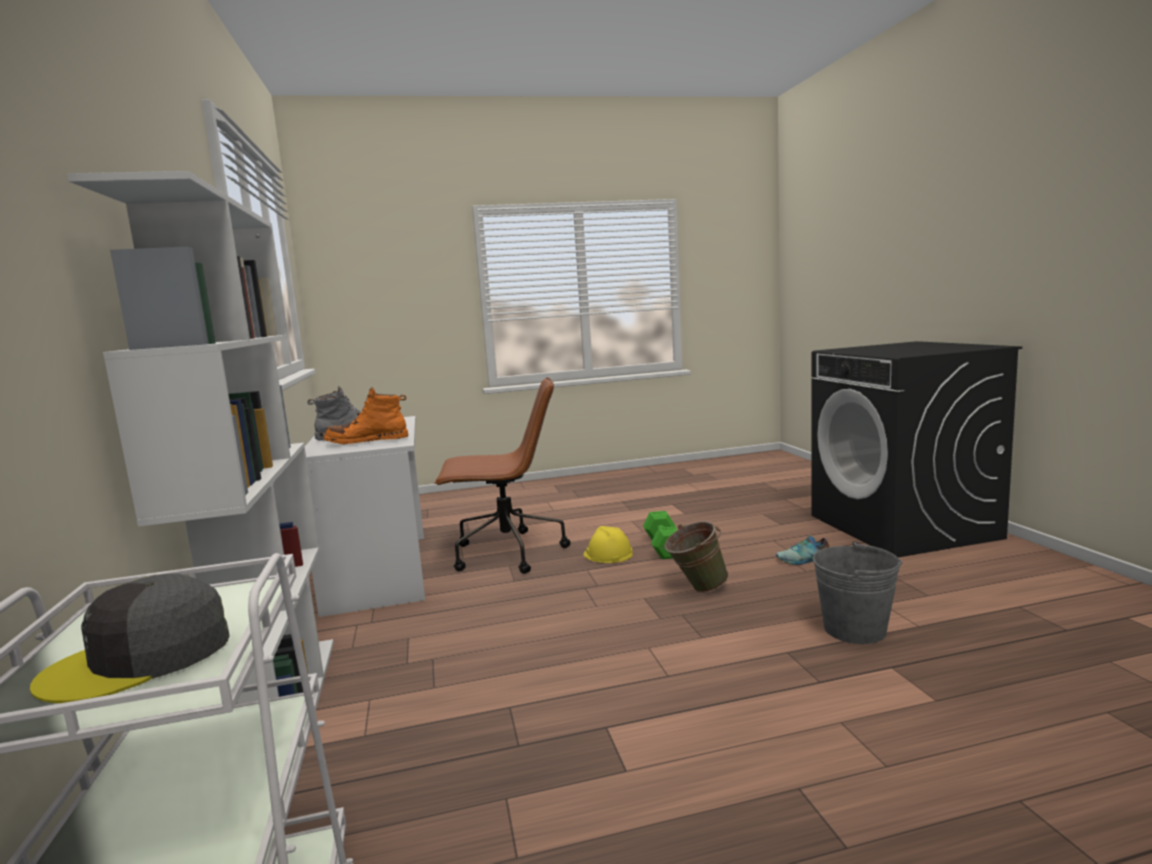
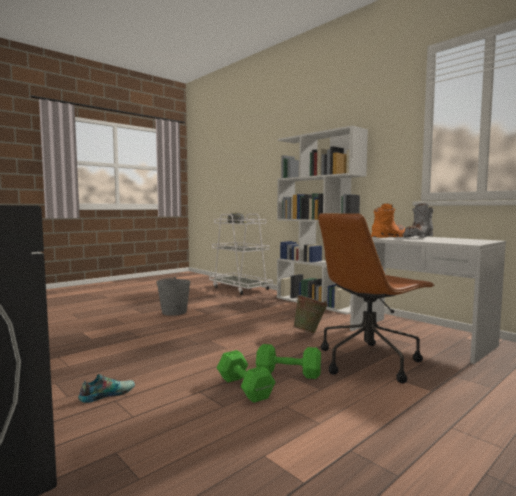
camera: 150 degrees right, 5 degrees down
(608, 554) = (287, 373): yellow hard hat -> green dumbbell
(696, 589) = (195, 357): green bucket -> green bucket (310, 333)
(854, 629) = (98, 350): grey bucket -> grey bucket (174, 312)

